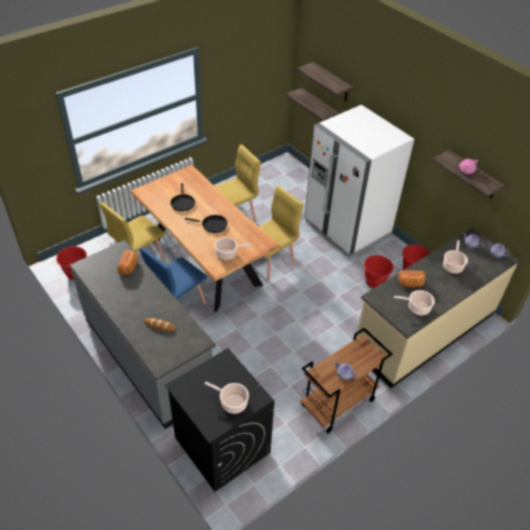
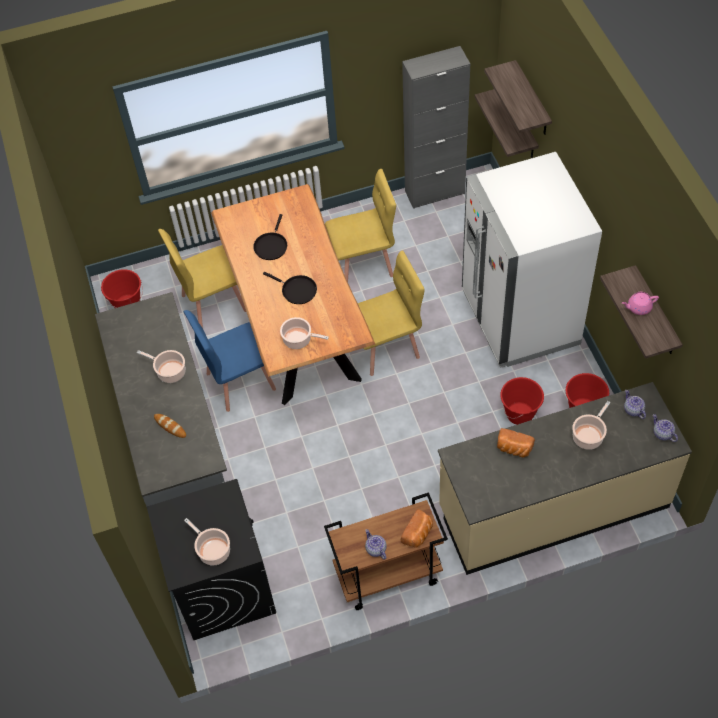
camera: 25 degrees right, 10 degrees up
(129, 267) = (163, 335): bread -> bread (418, 534)
(261, 172) = (435, 192): none -> grey cabinet
(417, 308) = (503, 486): cooking pot -> cooking pot (169, 371)

